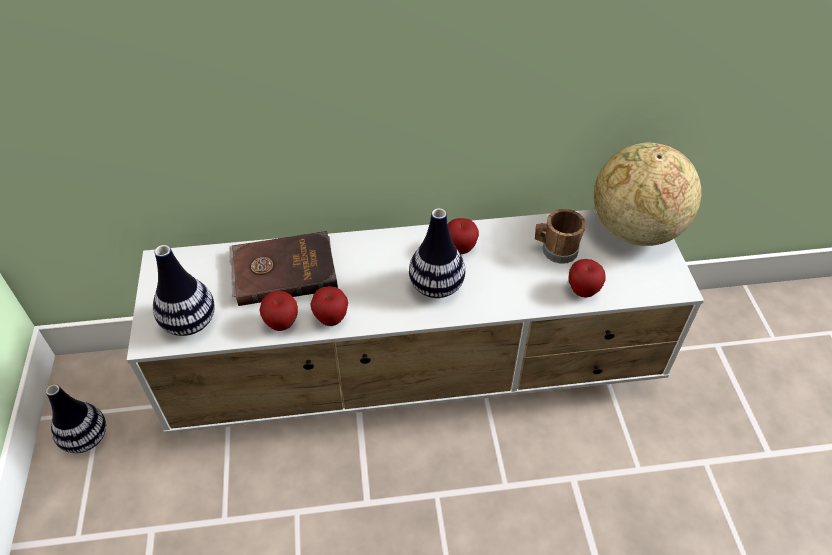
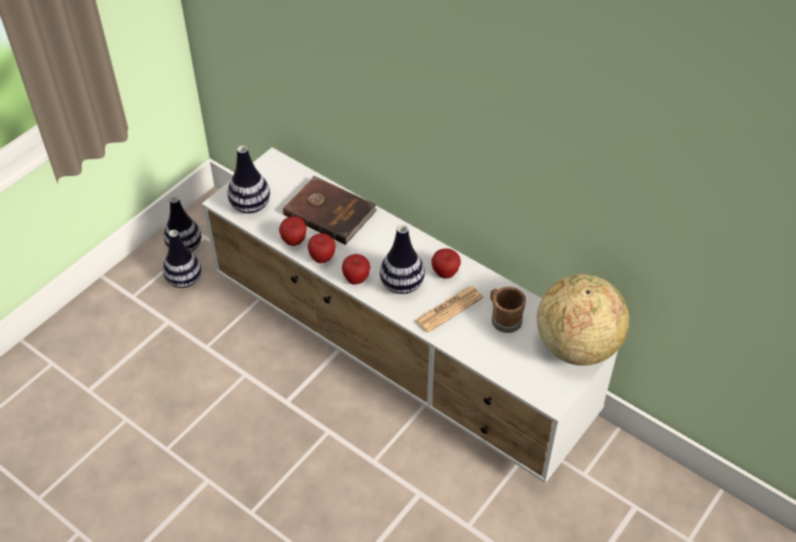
camera: 45 degrees right, 0 degrees up
(123, 472) = (184, 280): none -> vase
(503, 277) = (449, 309): none -> newspaper
(583, 291) = (486, 354): apple -> apple (356, 279)

